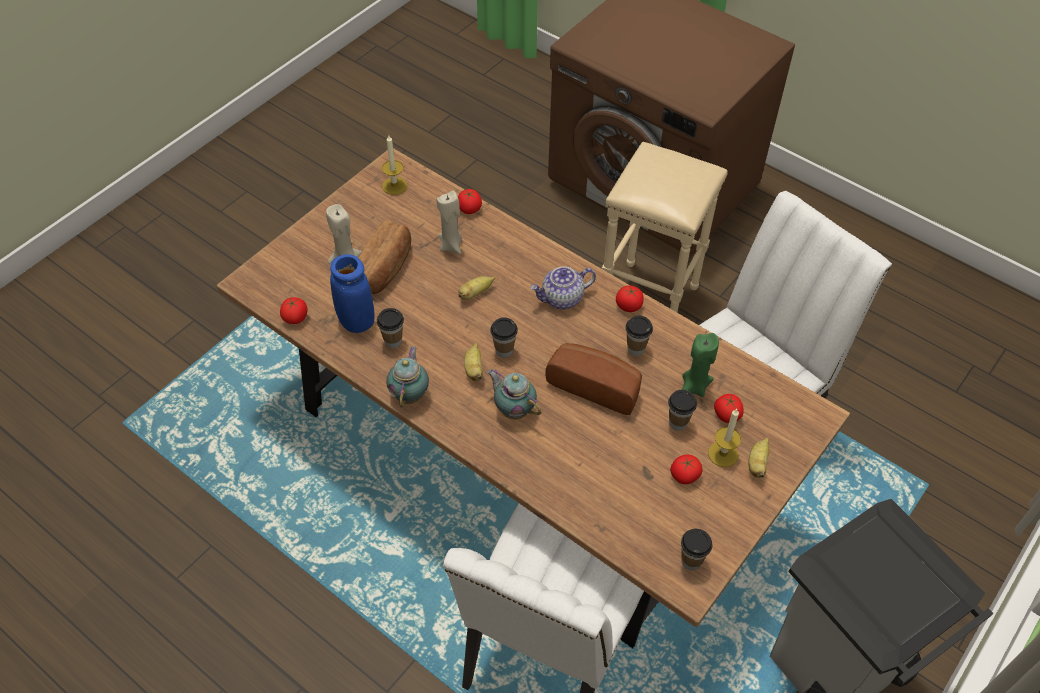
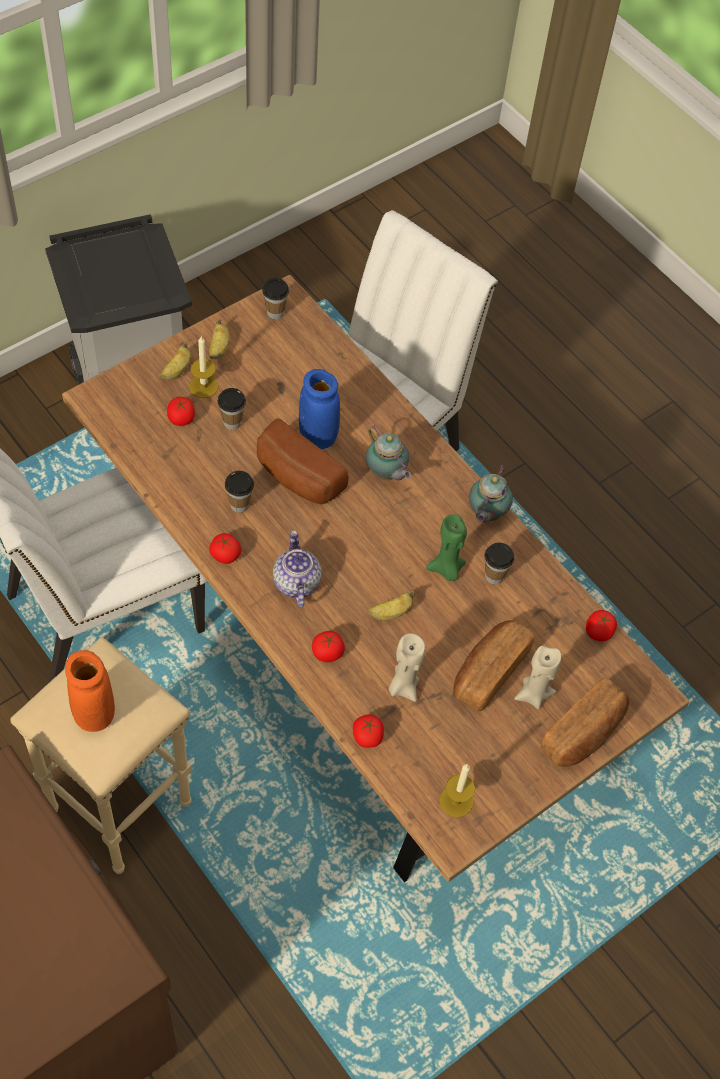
camera: 170 degrees left, 5 degrees up
(303, 244) = (583, 733): none -> bread
(356, 321) = (530, 611): blue vase -> blue vase (318, 435)
(474, 369) = (415, 524): banana -> banana (219, 349)
(504, 351) = (378, 536): cup -> none
(562, 299) = (295, 582): teapot -> teapot turned 90 degrees counterclockwise
(669, 171) = (94, 713): none -> orange vase
(684, 475) = (248, 377): tomato -> tomato (327, 653)
(694, 386) = (198, 452): green candle -> green candle (446, 569)

